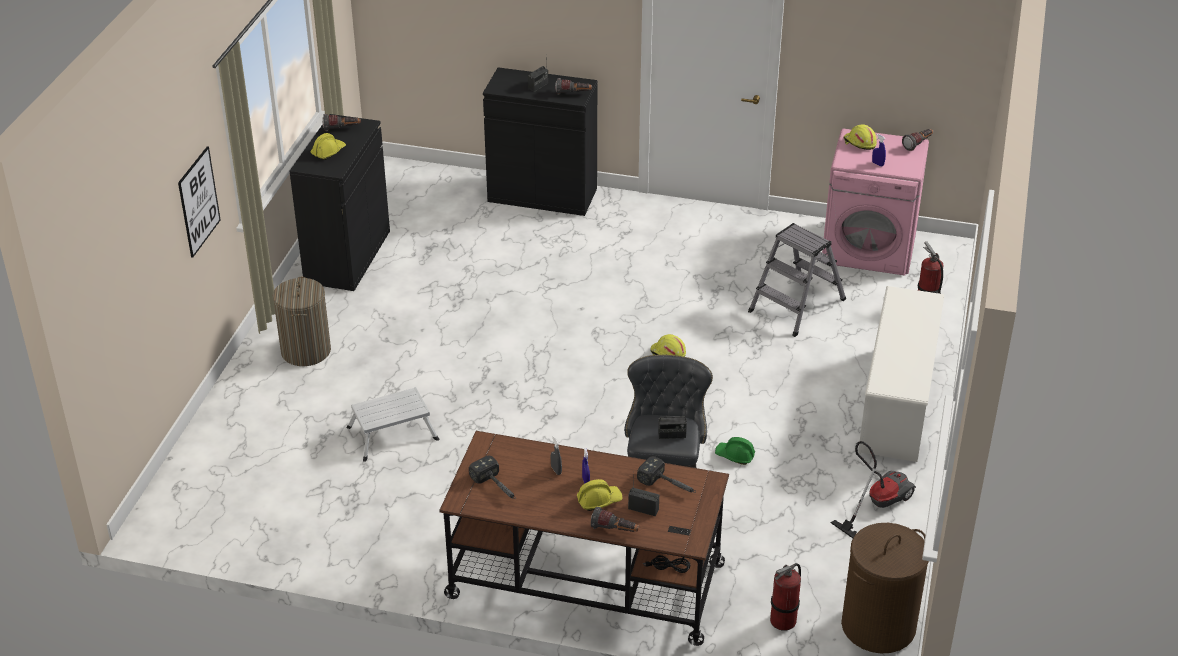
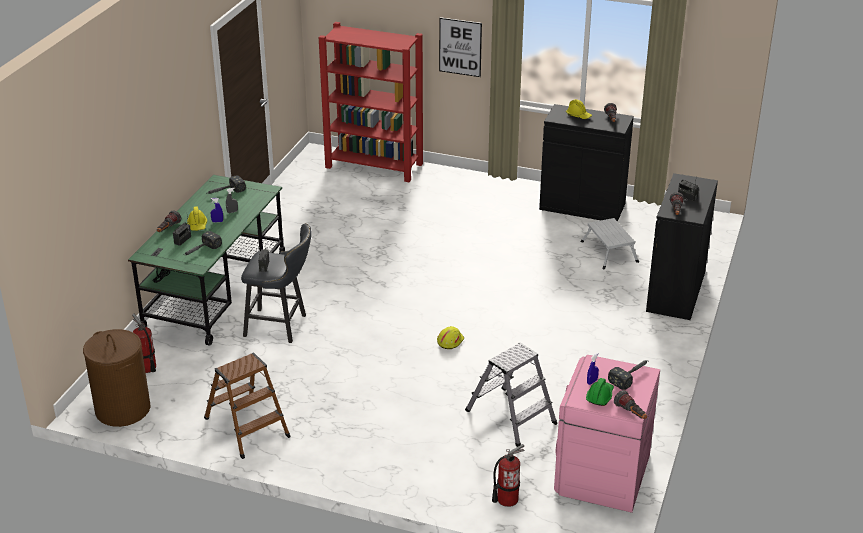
camera: 95 degrees right, 5 degrees down
(209, 453) = (374, 166): none -> red bookcase
(306, 351) = (471, 193): laundry basket -> none
(393, 433) = (379, 224): white step ladder -> white step ladder (609, 252)
(586, 581) = (215, 291): brown desk -> green desk
(735, 456) = (320, 363): green hard hat -> green hard hat (600, 396)
(859, 143) = (631, 375): yellow hard hat -> hammer
(876, 503) = (246, 427): vacuum cleaner -> brown step ladder
(897, 404) = (363, 457): white shoe rack -> none

